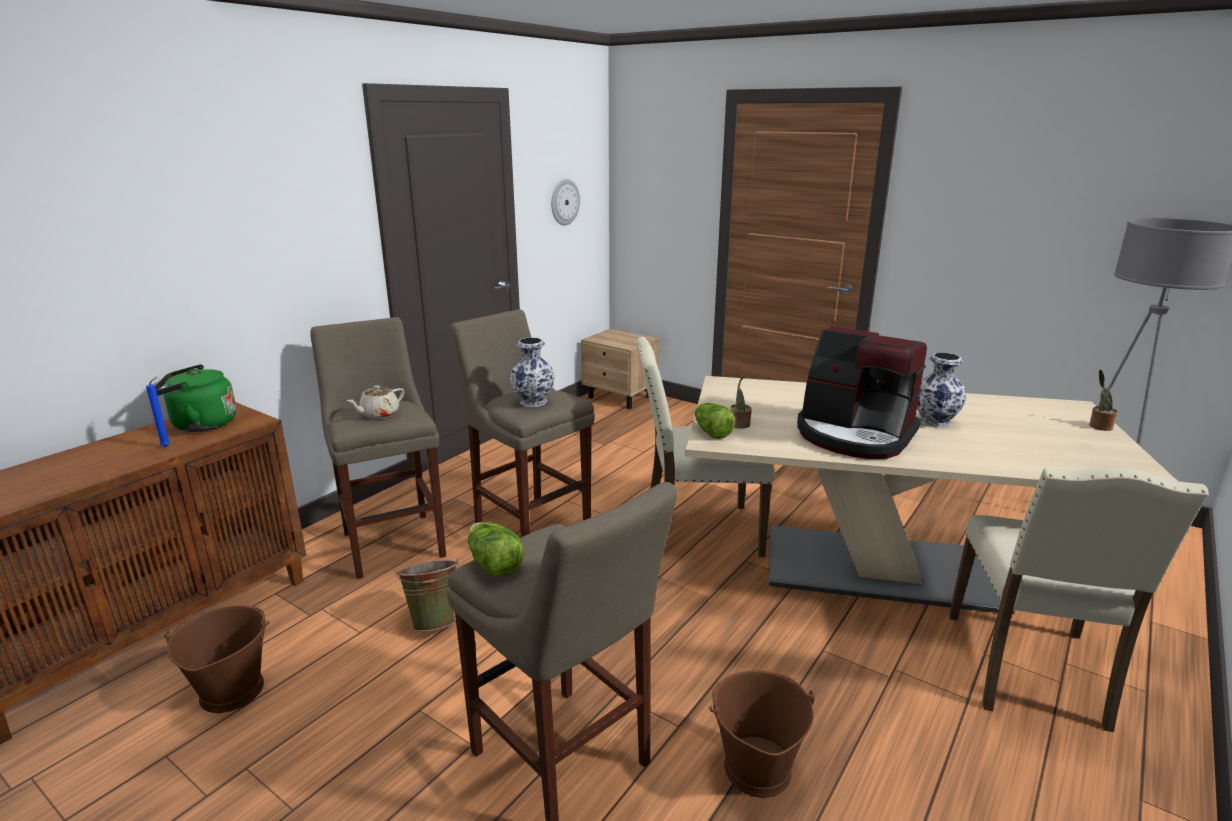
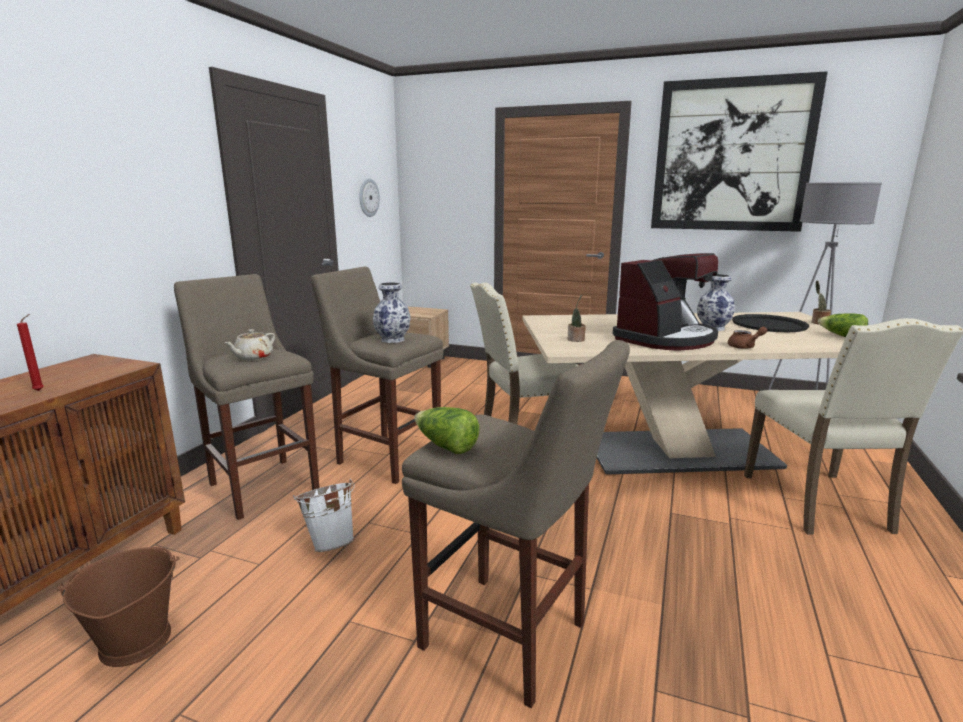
camera: 15 degrees left, 5 degrees down
(167, 446) = (40, 390): blue candle -> red candle
(200, 425) = (70, 372): green kettle -> none
(434, 621) = (330, 543): green bucket -> white bucket
(711, 432) = (558, 345): lettuce -> lettuce (841, 336)
(756, 769) = (672, 609): brown bucket -> none
(854, 435) = (666, 339): coffee machine -> coffee machine turned 60 degrees counterclockwise
(949, 459) = (745, 346): none -> brown teapot
(1021, 422) = (769, 324): none -> black tray
(1036, 169) = (731, 156): none -> picture

